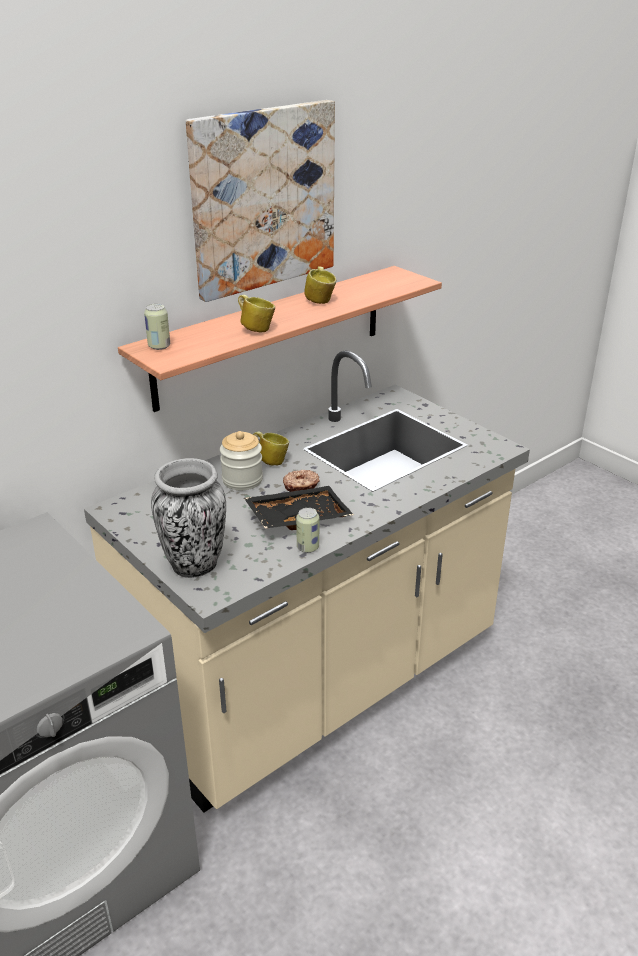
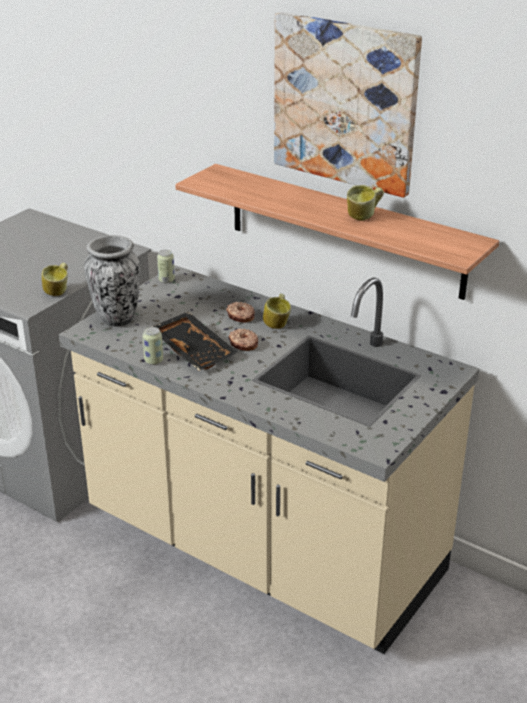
camera: 75 degrees right, 0 degrees up
(159, 346) = (221, 175): can -> can (166, 280)
(242, 480) = (240, 316): jar -> donut
(255, 329) = (276, 201): mug -> mug (58, 291)

